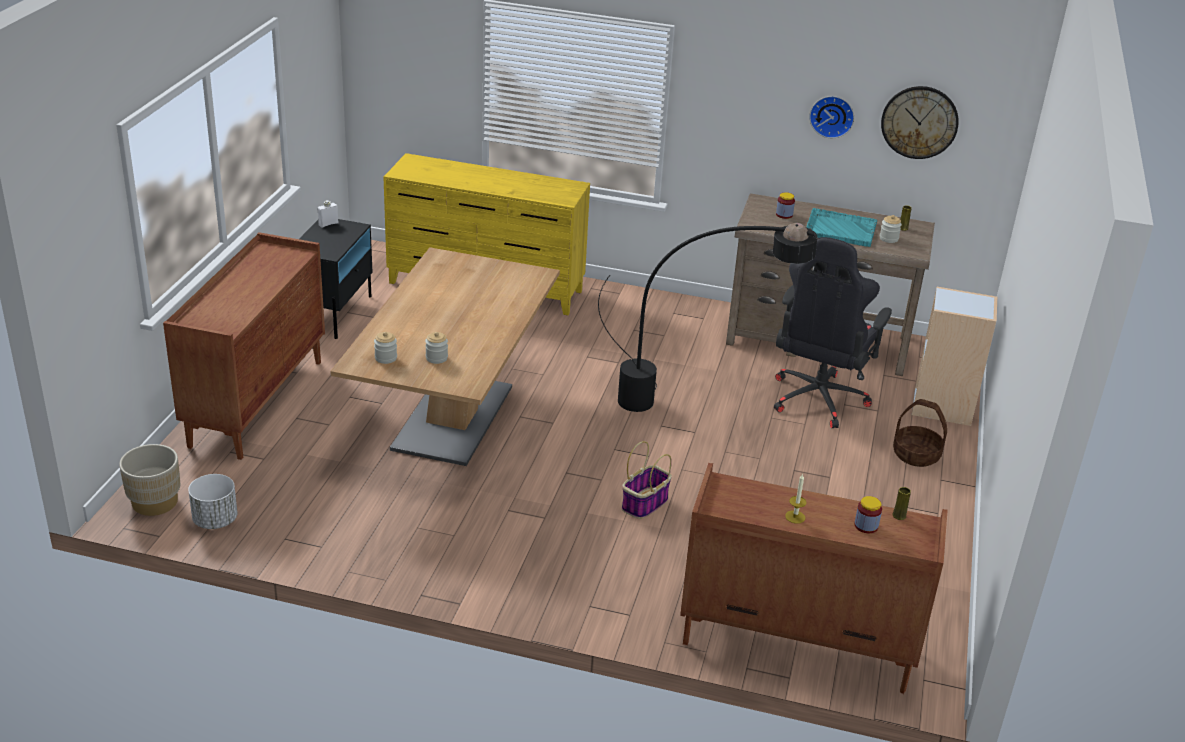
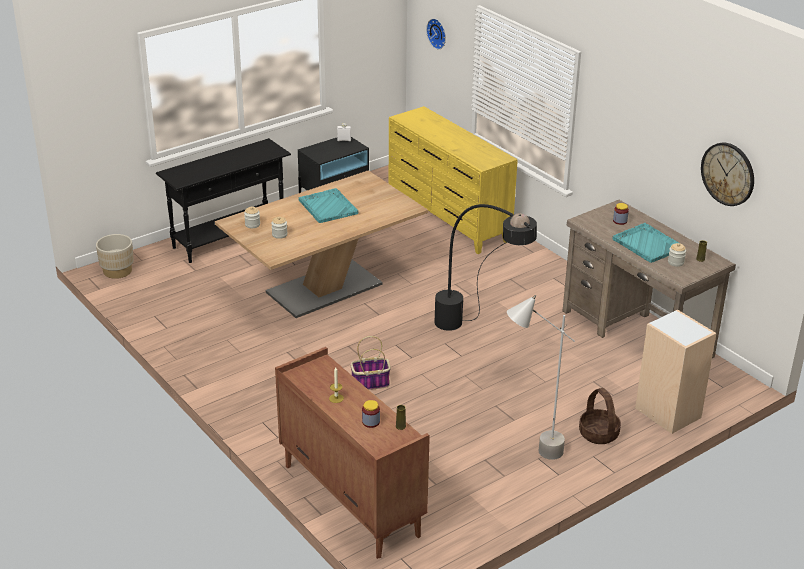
camera: 40 degrees right, 0 degrees up
(216, 520) = (134, 292): white planter -> none
(258, 402) = (230, 239): brown cabinet -> black console table
(445, 305) = (328, 207): none -> turquoise tray
(818, 398) = (579, 370): black office chair -> none
(832, 115) = (672, 151): wall clock -> wall clock (438, 33)
(889, 505) = (531, 454): none -> grey floor lamp

